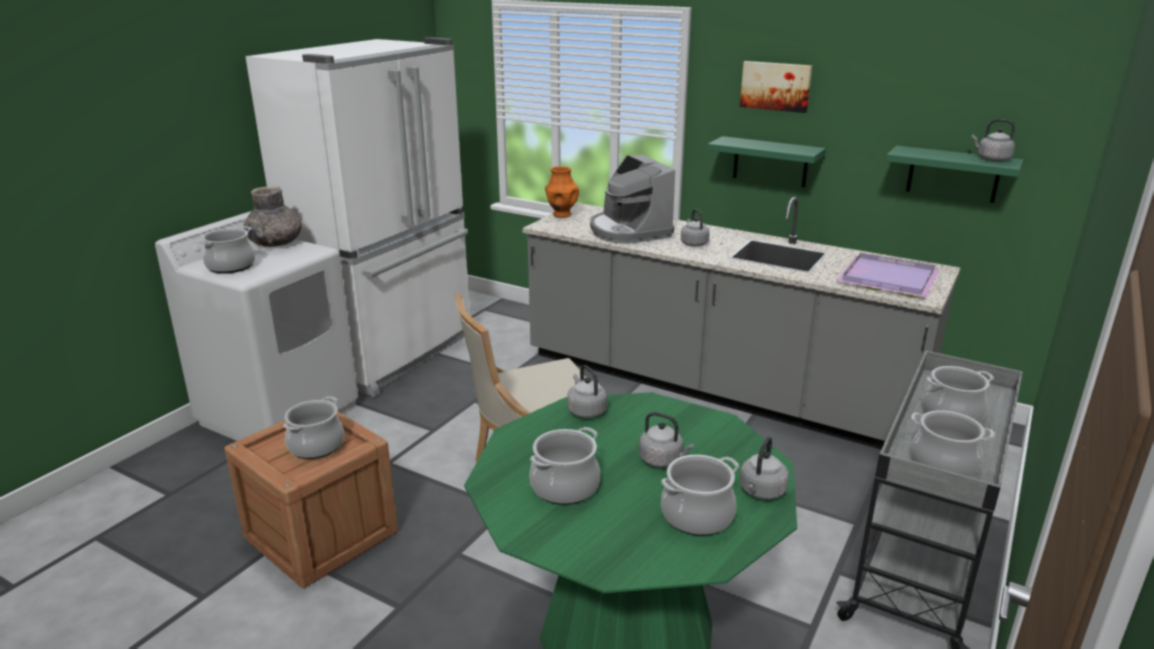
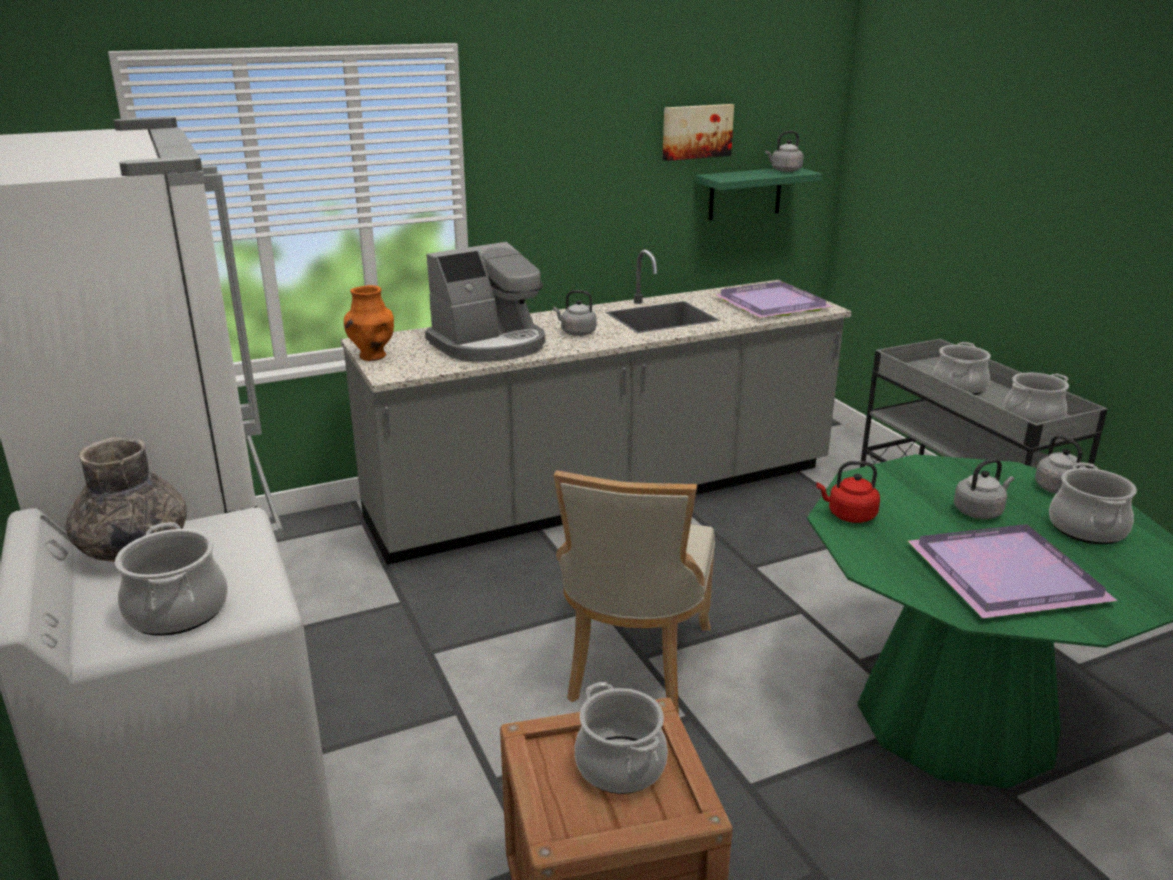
camera: 55 degrees left, 0 degrees up
(564, 487) = (1001, 574): cooking pot -> purple tray
(585, 410) = (849, 515): grey kettle -> red kettle
(629, 231) = (490, 345): coffee machine -> coffee machine turned 45 degrees counterclockwise
(770, 162) = (575, 221): green shelf -> none
(776, 86) = (572, 130): picture -> picture (696, 131)

